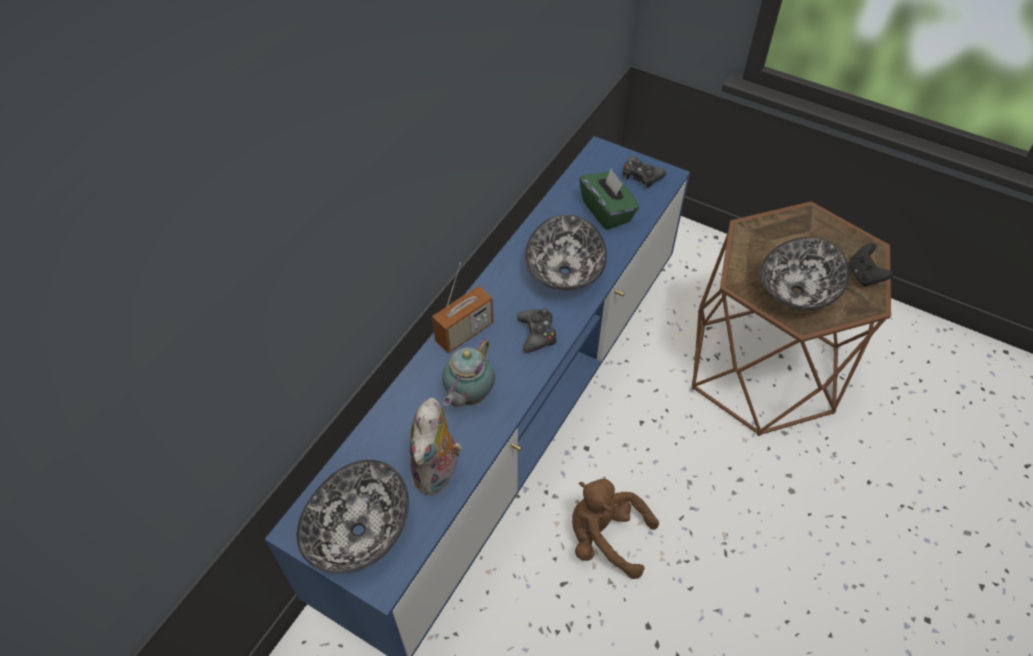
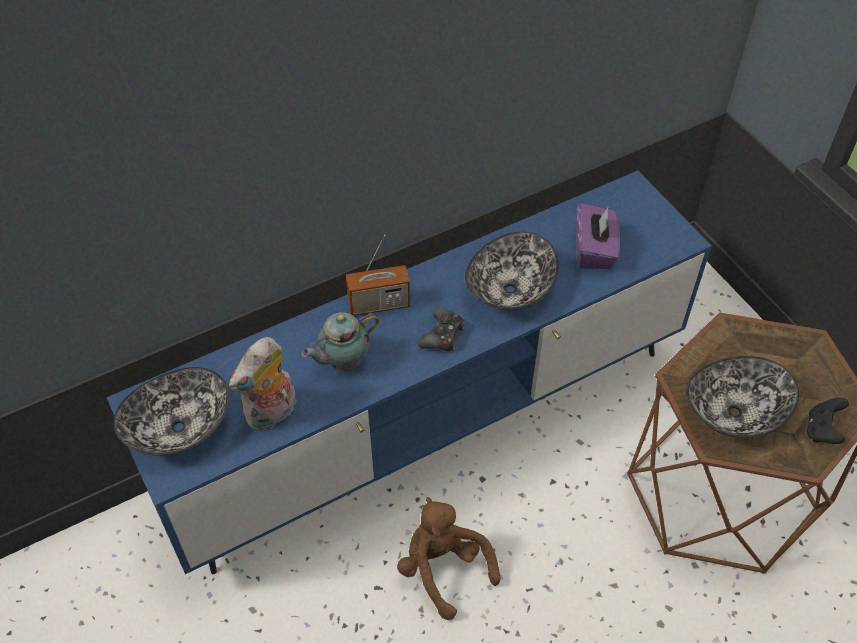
camera: 30 degrees right, 0 degrees up
(607, 211) = (594, 250): green tissue box -> purple tissue box
(641, 176) = (656, 230): black game controller -> none

